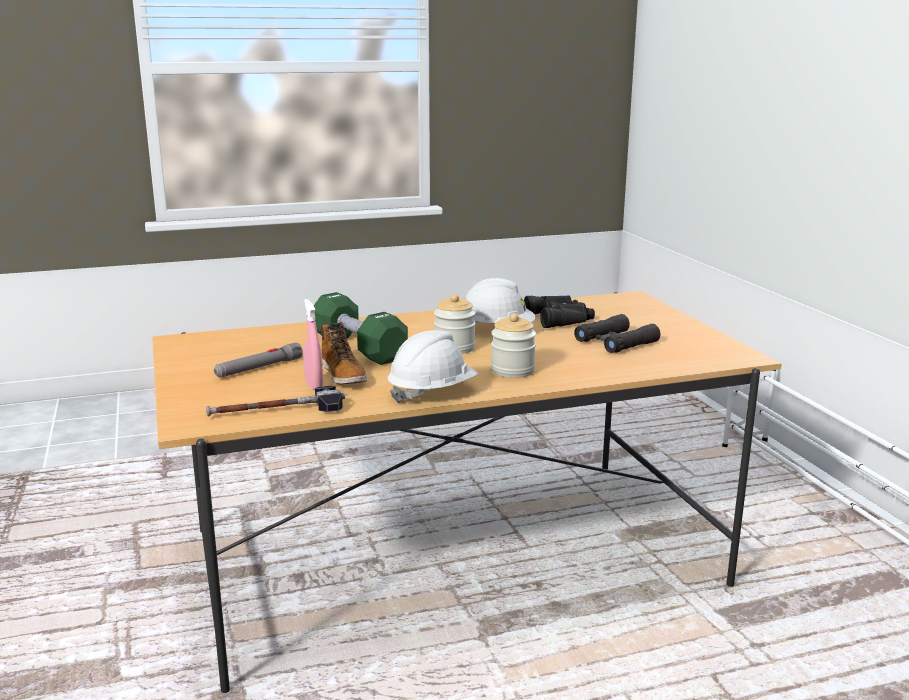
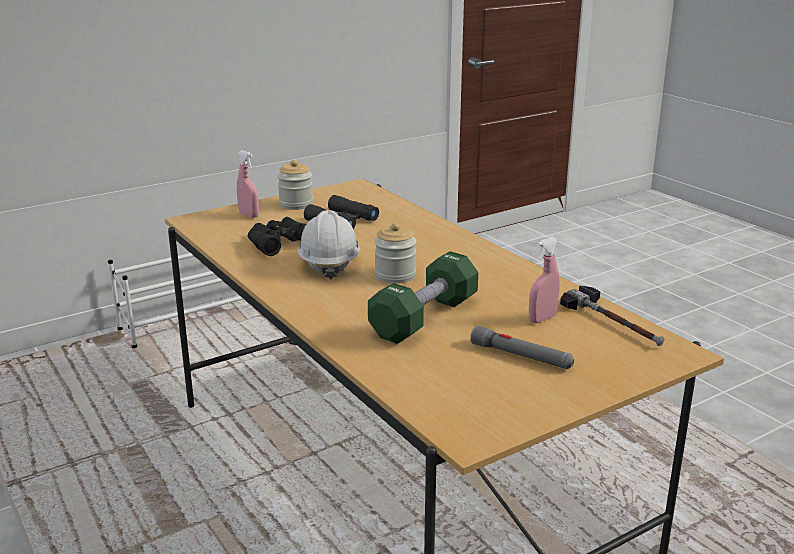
camera: 105 degrees left, 5 degrees up
(343, 375) = (504, 311): boot -> none
(432, 392) = (514, 271): white hard hat -> none
(512, 370) = (439, 249): jar -> jar (296, 204)
(641, 313) = (249, 215): none -> pink spray bottle

